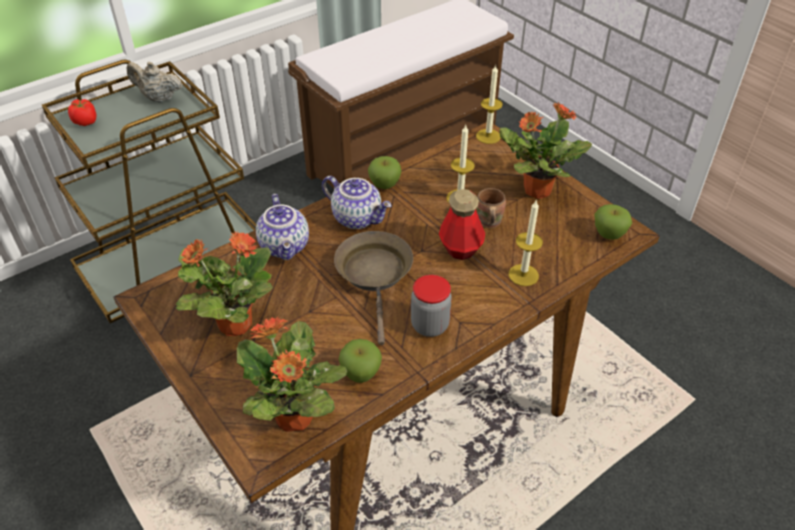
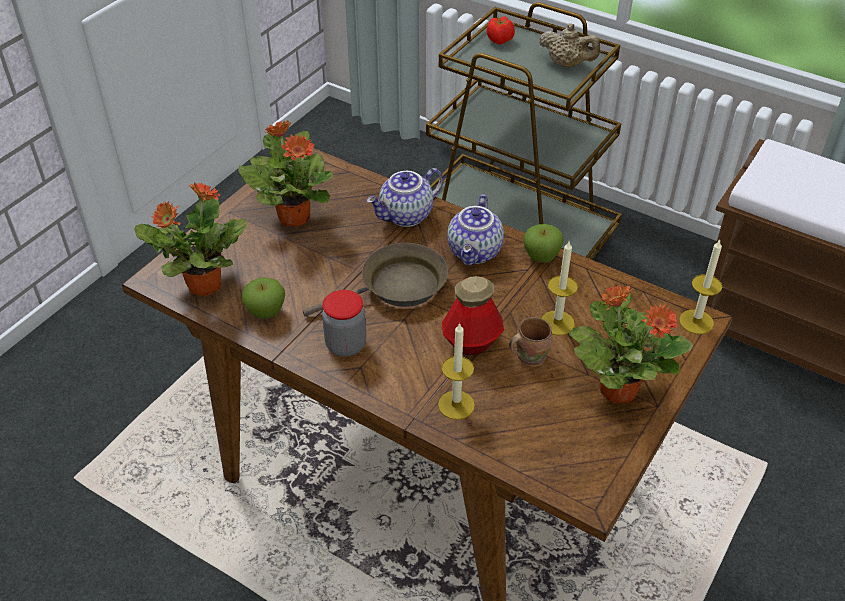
camera: 70 degrees right, 0 degrees up
(158, 98) = (567, 64): beige teapot -> beige teapot turned 120 degrees clockwise
(608, 234) = (573, 476): apple -> none

